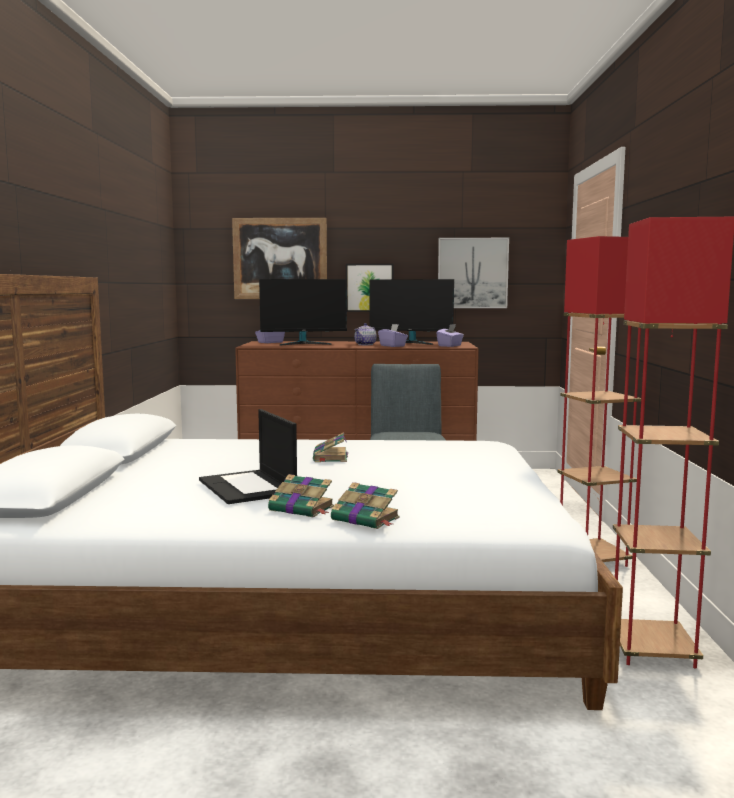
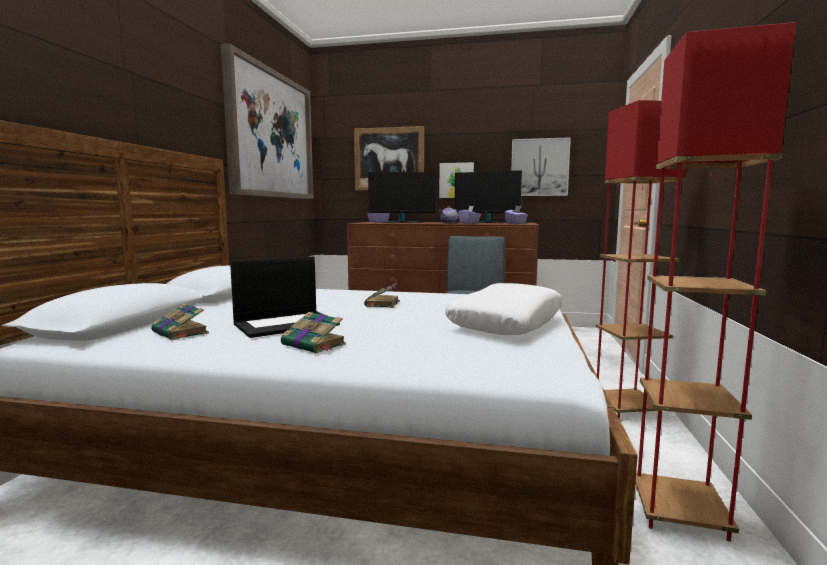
camera: 10 degrees right, 0 degrees up
(136, 234) = (271, 135): none -> picture
(248, 487) = (286, 324): laptop -> laptop turned 105 degrees counterclockwise
(366, 519) = (366, 358): book -> book (181, 333)
(479, 476) = (506, 323): none -> white pillow

